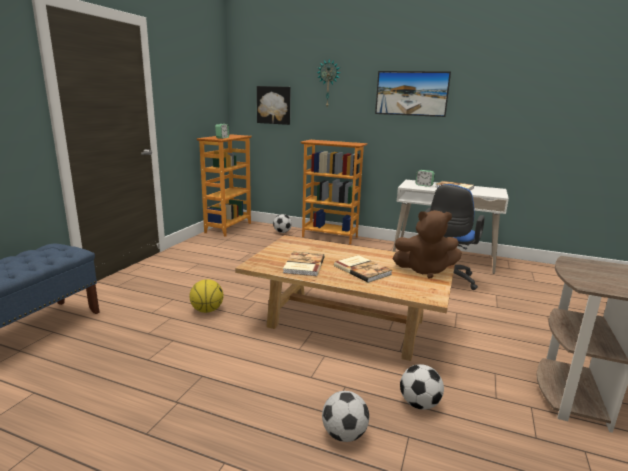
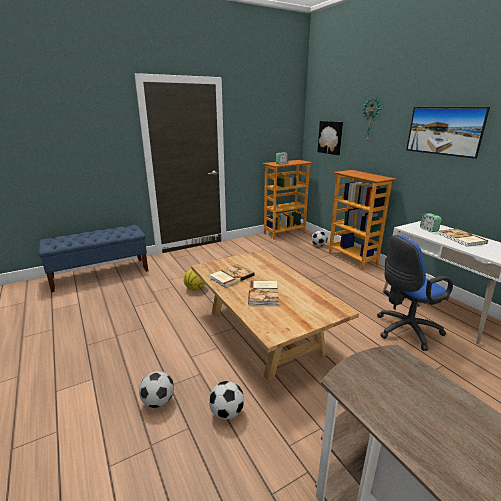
camera: 40 degrees right, 5 degrees up
(425, 270) = (312, 311): brown plush toy -> none

